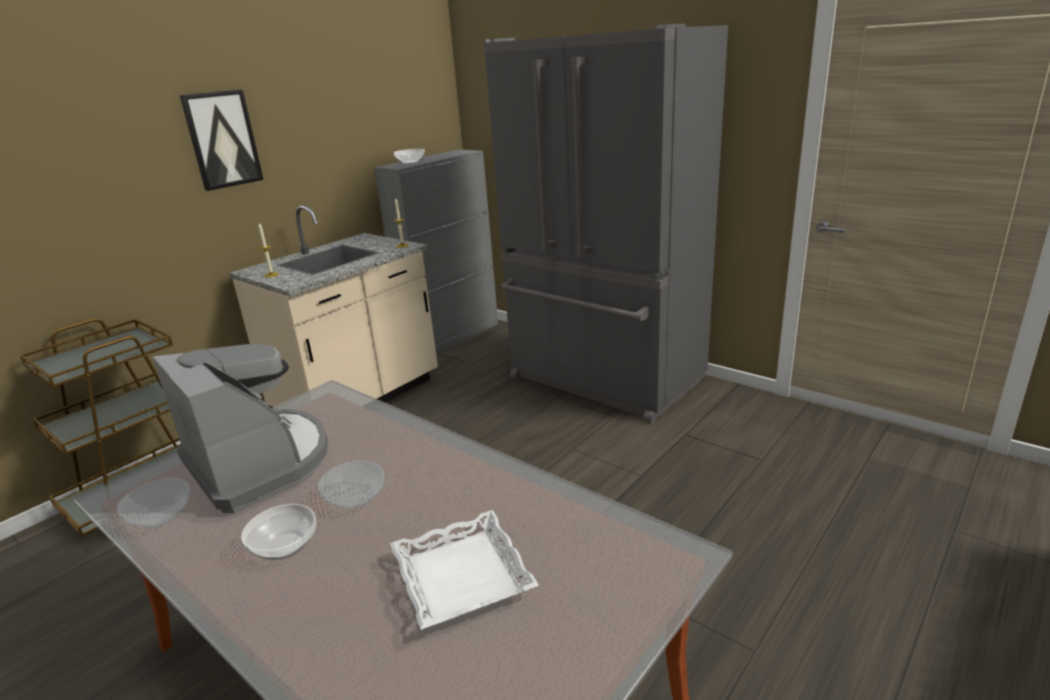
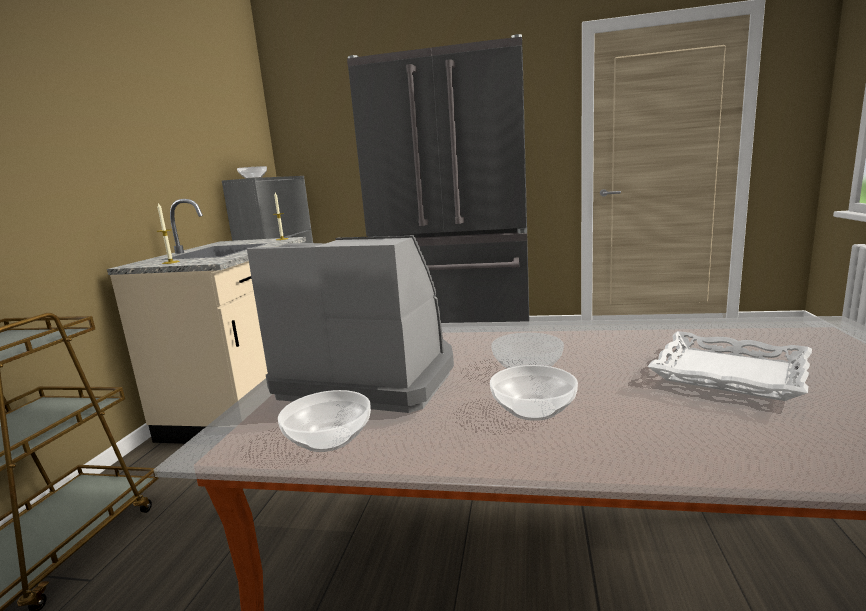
camera: 30 degrees left, 10 degrees down
(222, 139) = (92, 122): picture -> none

